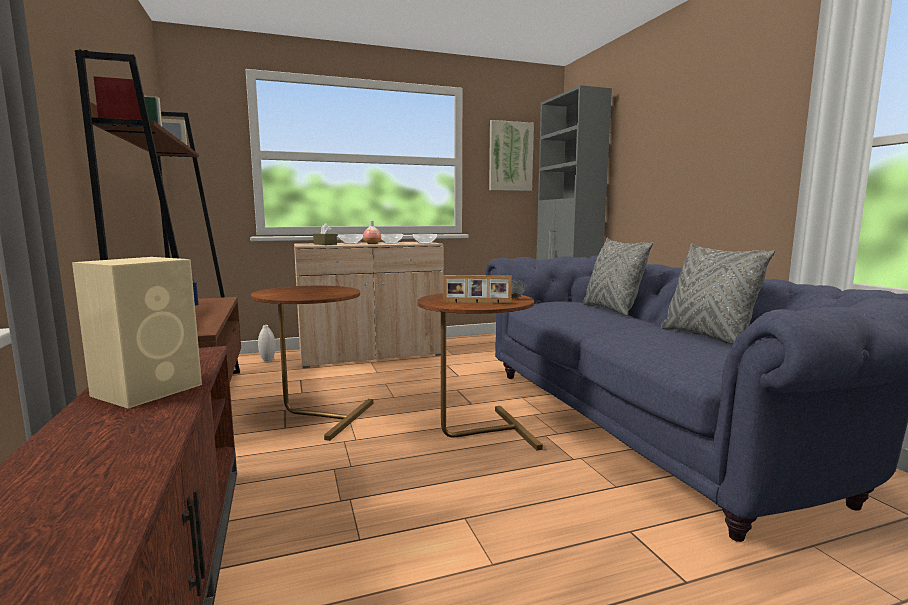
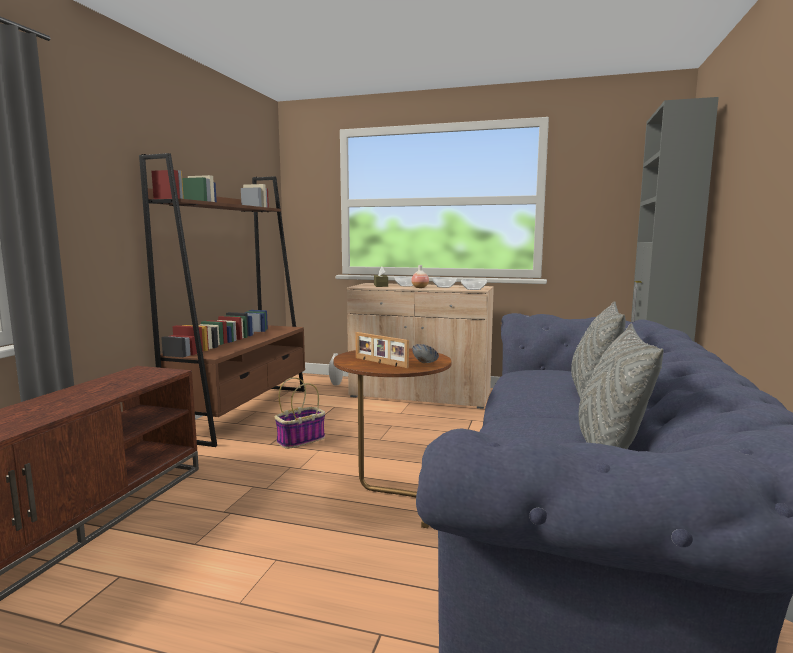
camera: 35 degrees right, 0 degrees up
(150, 389) = (88, 394): beige speaker -> none
(314, 415) = (301, 440): brown side table -> basket
(510, 156) = (609, 189): picture -> none

